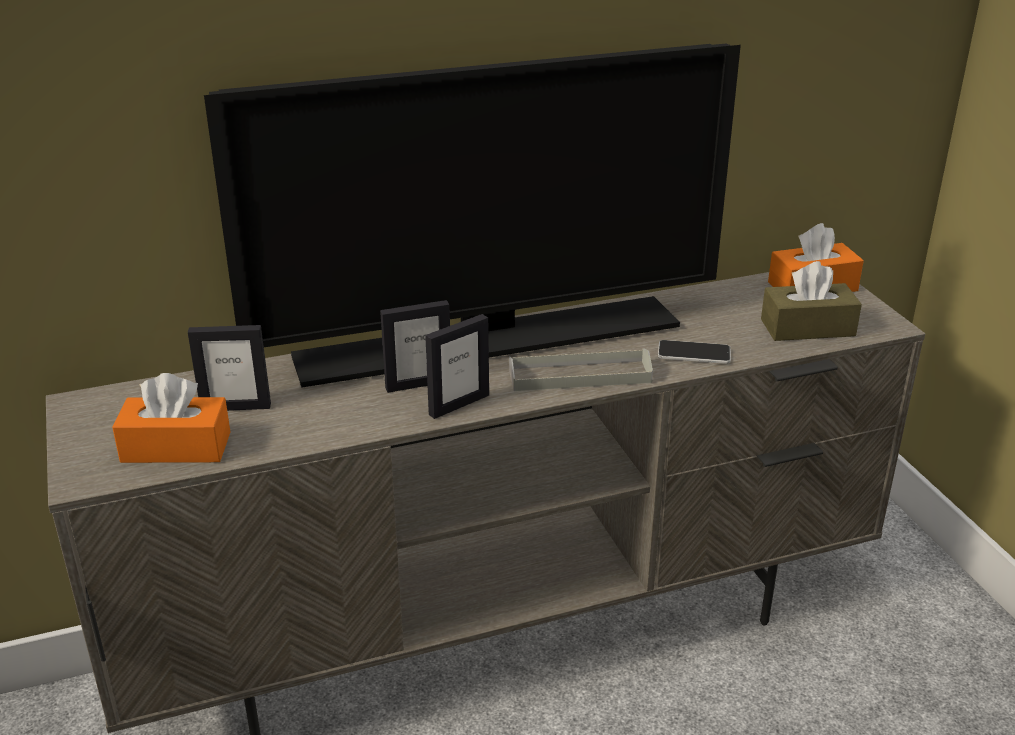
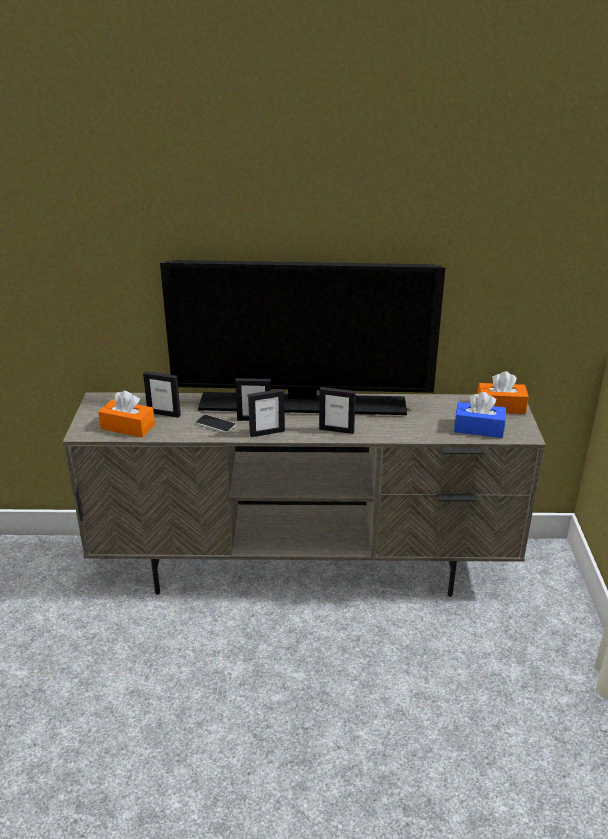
camera: 20 degrees right, 0 degrees up
(579, 375) = (336, 430): grey tray -> picture frame
(694, 353) = (404, 430): phone -> phone (215, 424)
(807, 328) = (479, 428): brown tissue box -> blue tissue box

